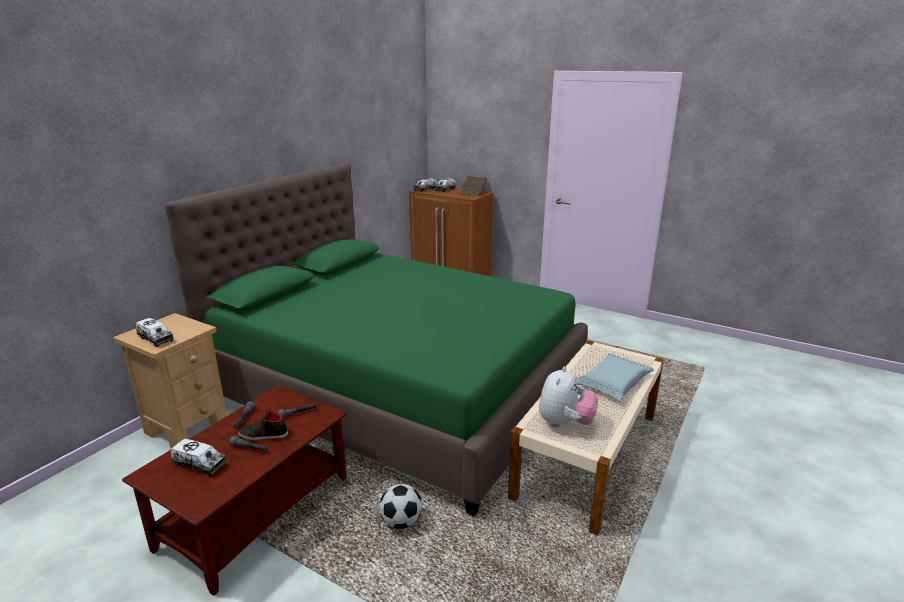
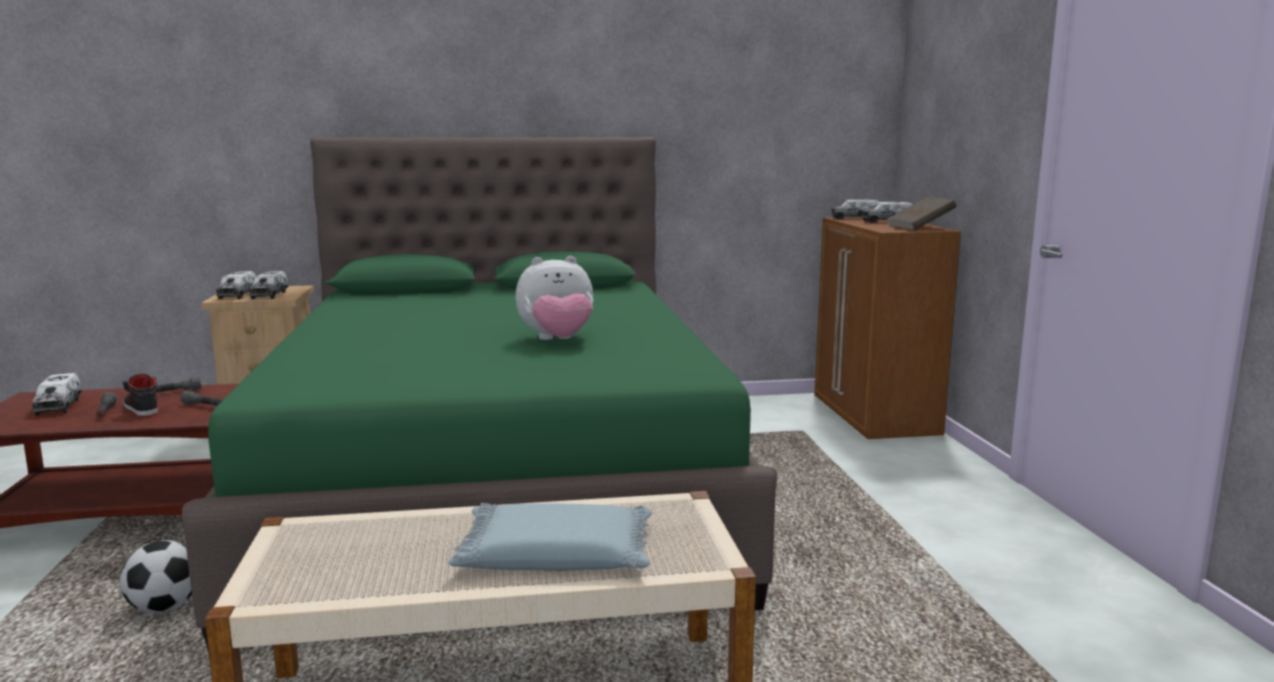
camera: 50 degrees right, 10 degrees down
(180, 330) = (269, 295): none -> toy truck
(564, 423) = (329, 548): plush toy -> plush toy (557, 340)

